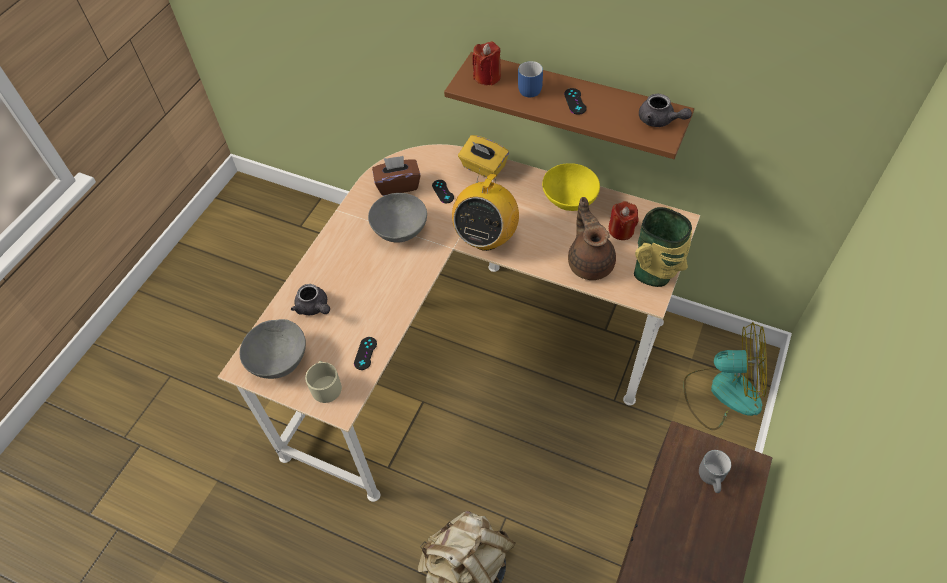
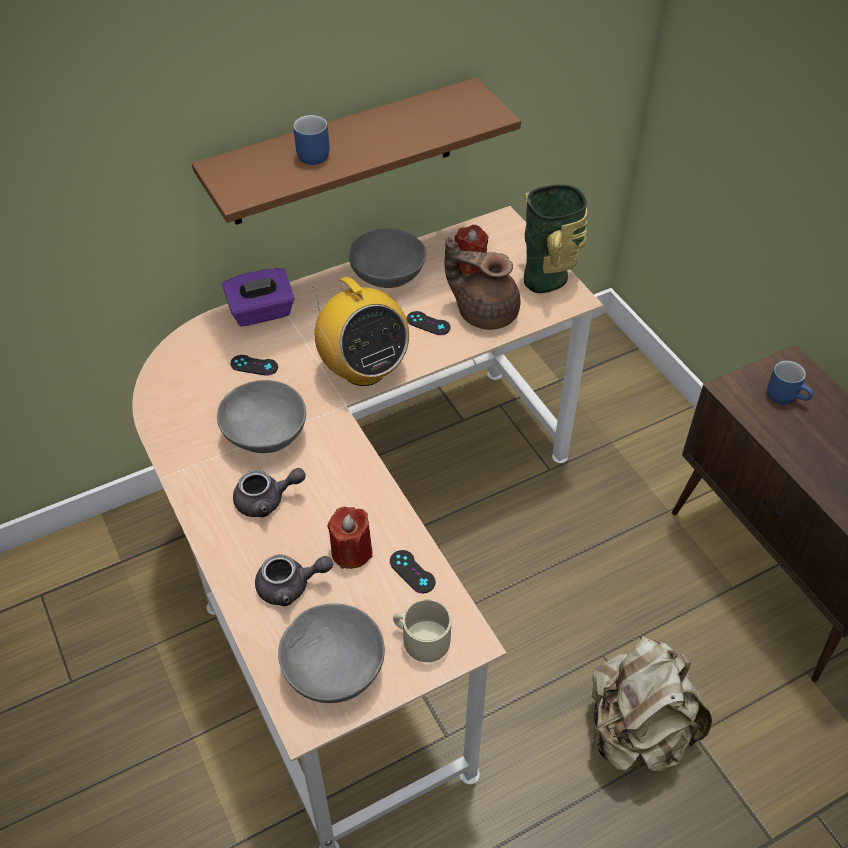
camera: 55 degrees left, 5 degrees down
(398, 185) = (194, 398): brown tissue box -> none
(483, 167) = (262, 312): yellow tissue box -> purple tissue box
(487, 77) = (250, 173): red candle -> red candle (351, 551)
(569, 200) = (388, 276): yellow bowl -> grey bowl
(575, 101) = (371, 137): black game controller -> black game controller (428, 323)
(659, 121) = (467, 104): grey teapot -> grey teapot (267, 500)
(713, 478) = (786, 396): grey mug -> blue mug
(722, 392) = (614, 384): fan -> none

